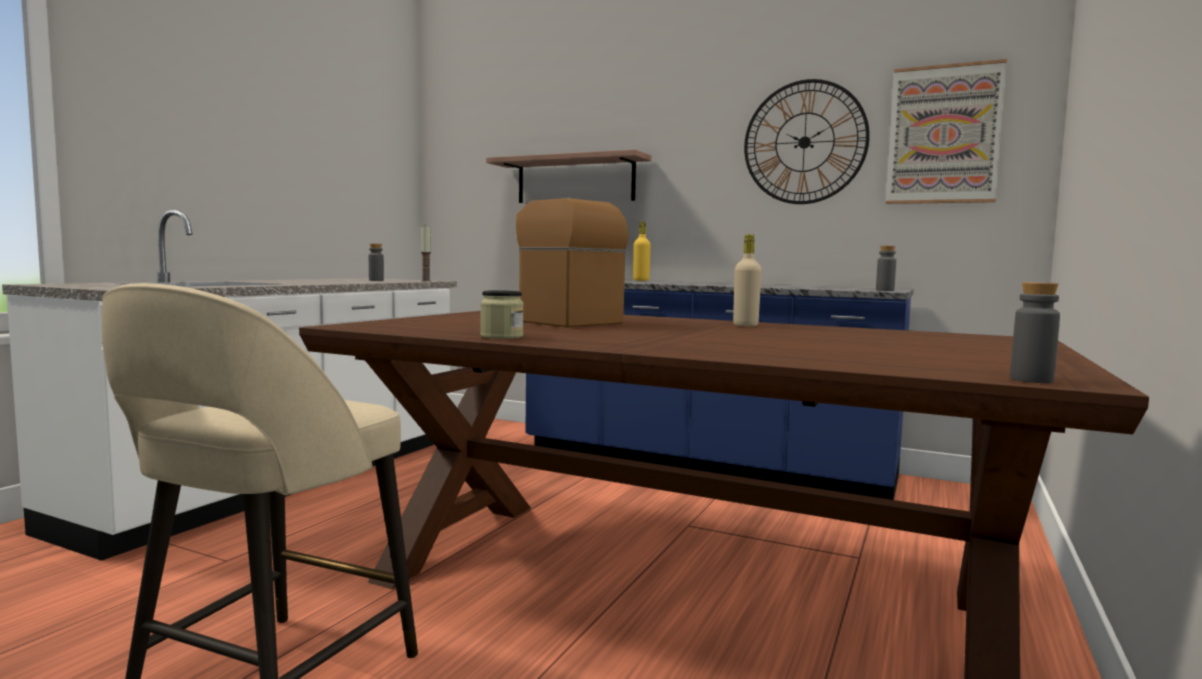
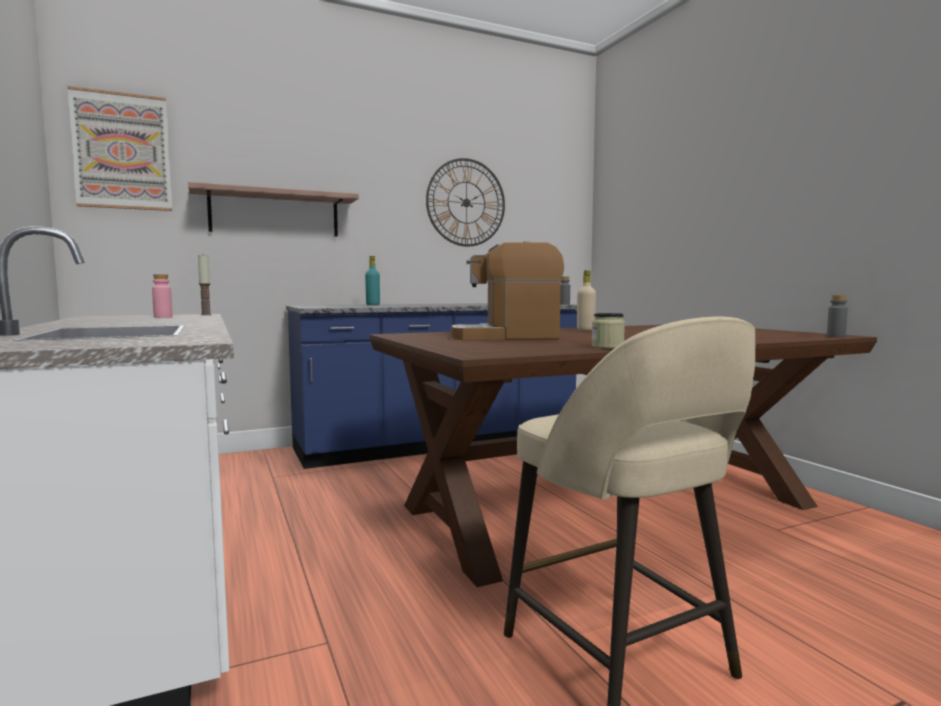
camera: 50 degrees left, 0 degrees up
(376, 280) = (163, 317): grey bottle -> pink bottle
(641, 280) = (373, 305): yellow bottle -> turquoise bottle
(943, 135) = (542, 208): picture -> picture (122, 151)

